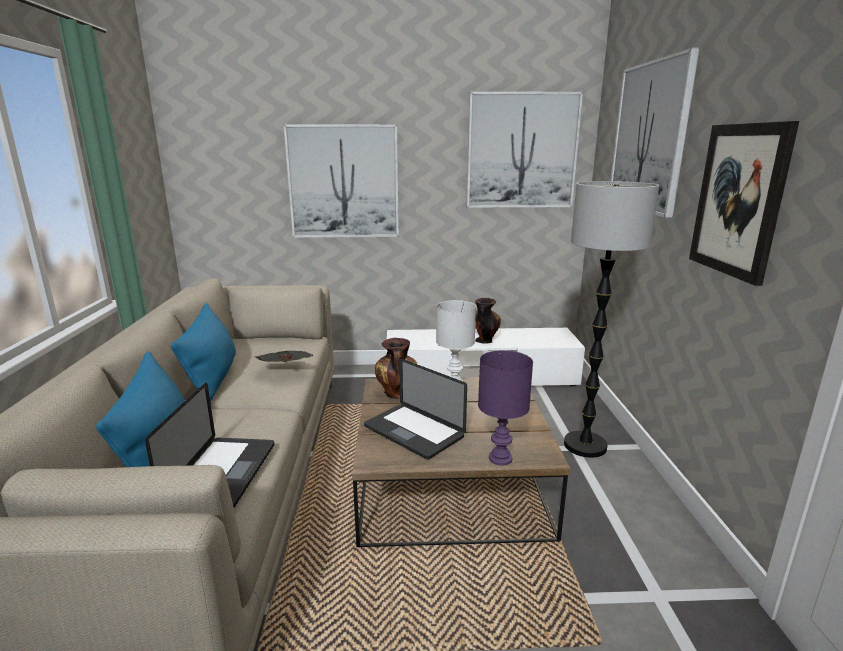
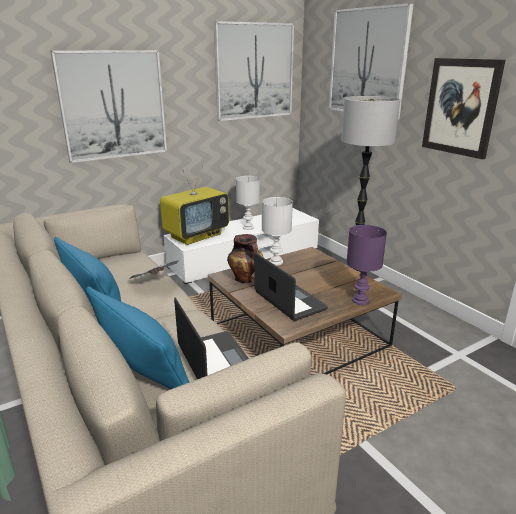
camera: 30 degrees left, 5 degrees up
(413, 432) = (289, 301): laptop -> laptop turned 135 degrees counterclockwise
(418, 337) = (196, 235): none -> television
(484, 339) = (247, 227): vase -> white table lamp

